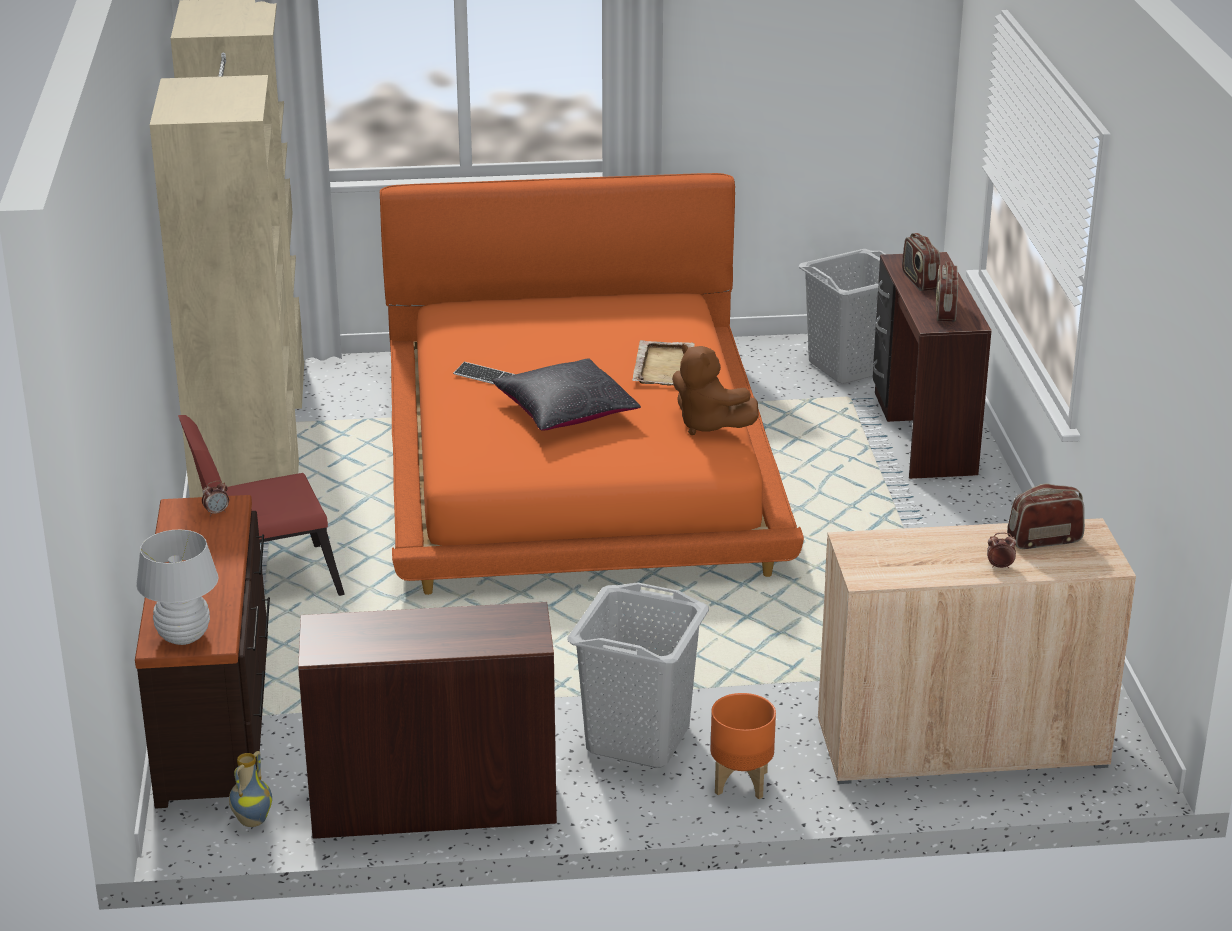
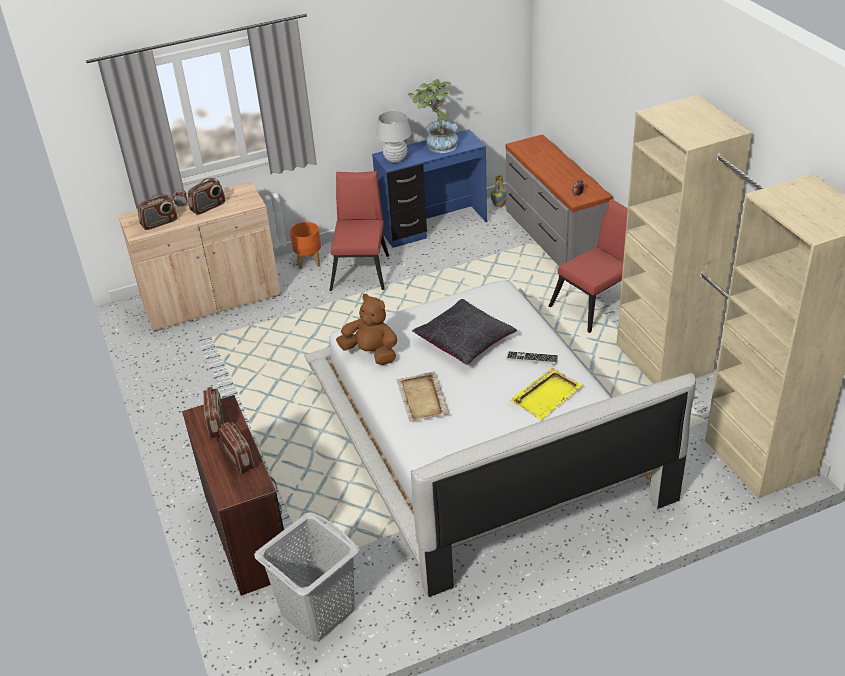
camera: 165 degrees right, 10 degrees up
(184, 637) = (532, 144): white table lamp -> white table lamp (395, 159)
(216, 716) = (553, 237): brown dresser -> grey dresser
(400, 637) = (437, 146): none -> potted plant
(433, 802) = (433, 226): brown desk -> blue desk
(503, 343) = (547, 395): none -> yellow tray
(577, 463) = (481, 435): orange bed -> white bed
(637, 739) = (361, 269): grey laundry basket -> red chair
(944, 551) = (208, 207): none -> radio

